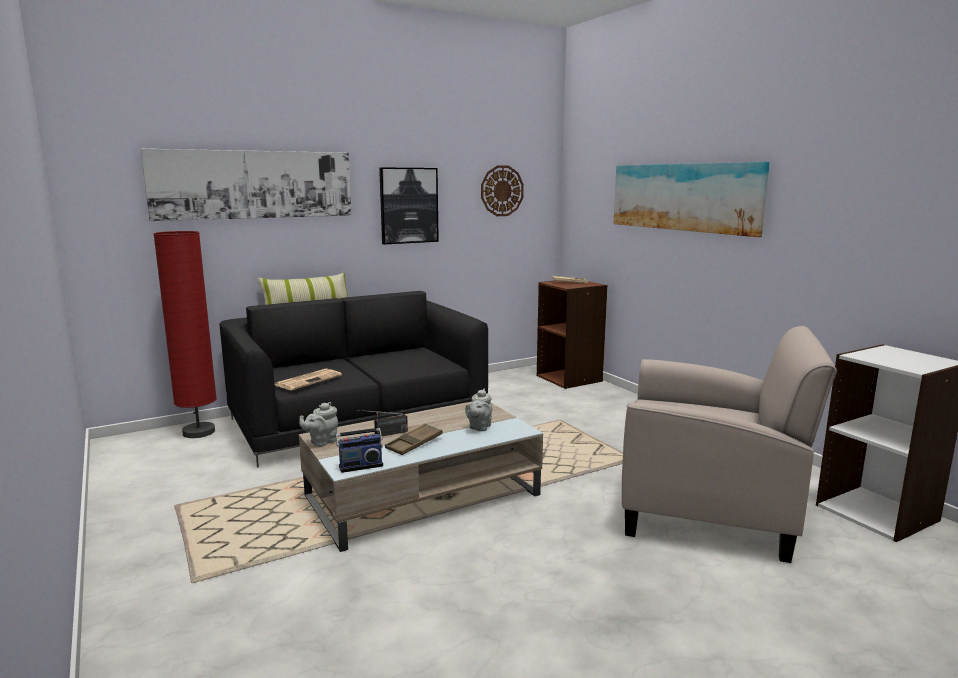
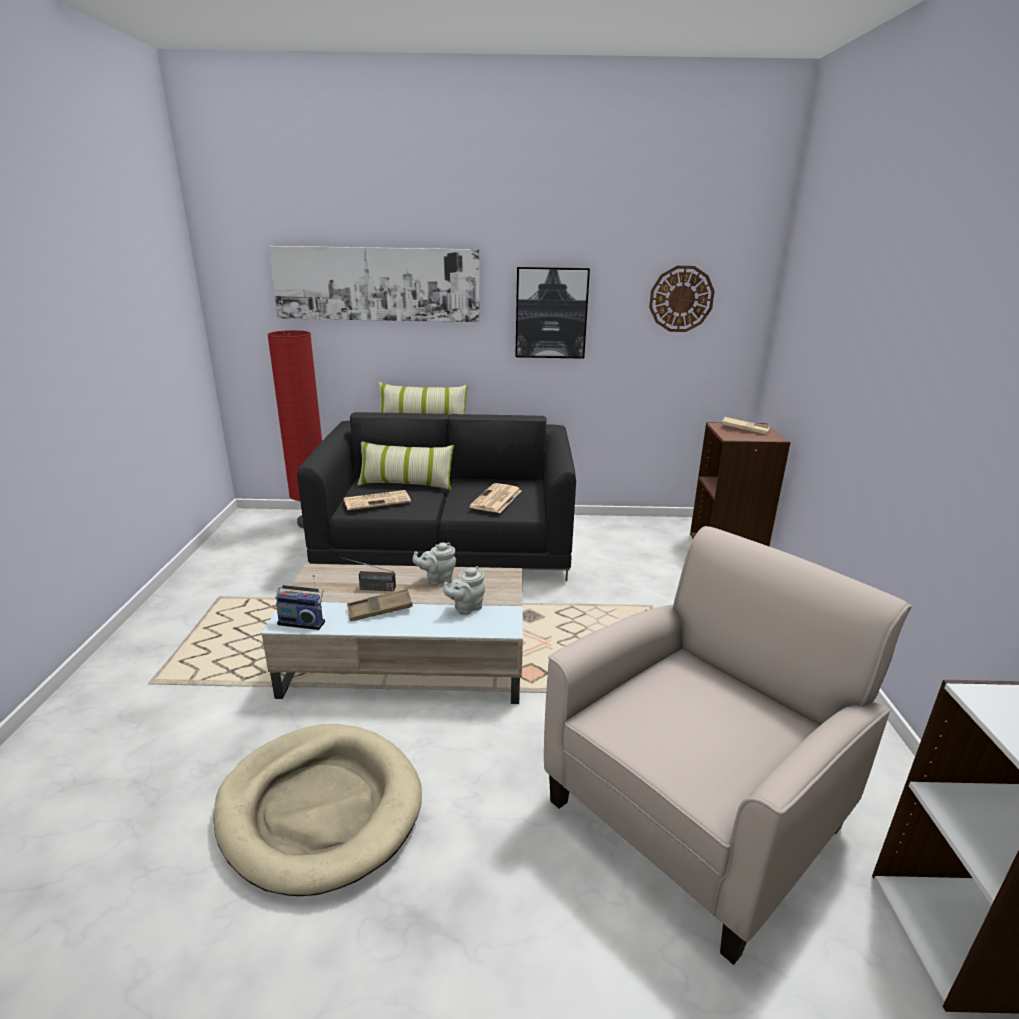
camera: 30 degrees right, 10 degrees up
(314, 367) = (406, 484): none -> pillow
(321, 442) = (309, 580): grey teapot -> grey teapot (437, 580)
(412, 362) = (496, 499): none -> newspaper
(474, 596) = (320, 808): none -> beige dog bed
(684, 197) = (889, 340): picture -> none
(708, 510) = (696, 811): beige armchair -> beige armchair turned 90 degrees counterclockwise

